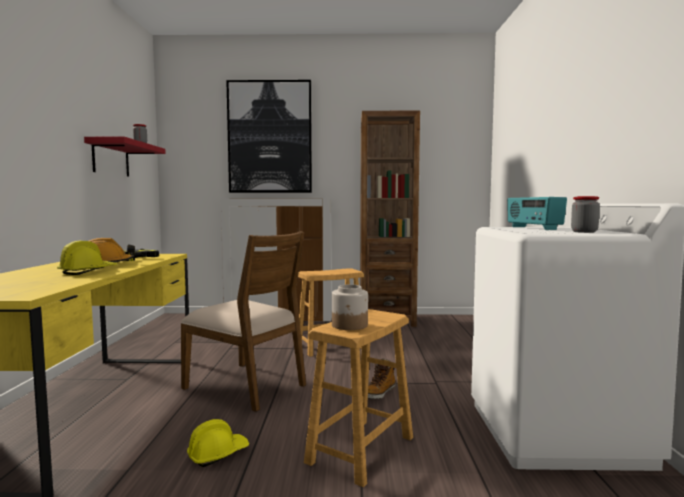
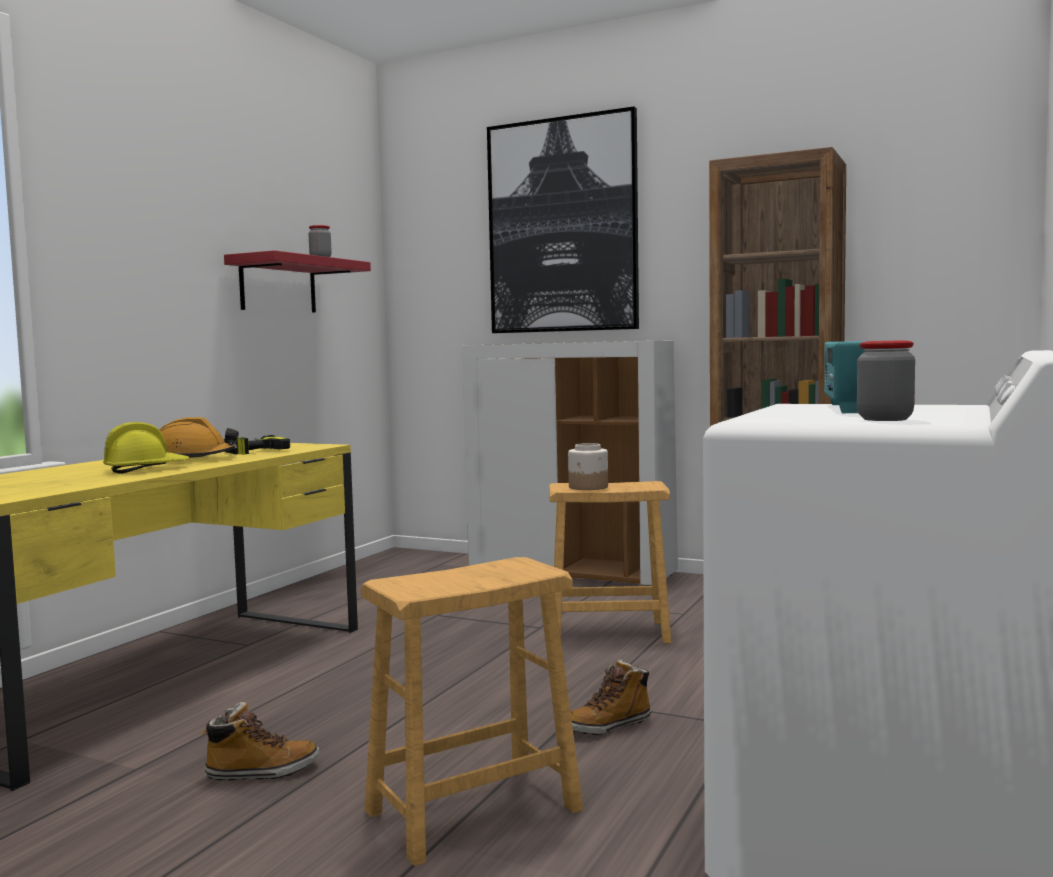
camera: 25 degrees right, 0 degrees up
(218, 454) = (262, 772): yellow hard hat -> boot
(246, 386) = (401, 680): brown chair -> none
(350, 325) = (433, 581): jar -> jar (588, 487)

